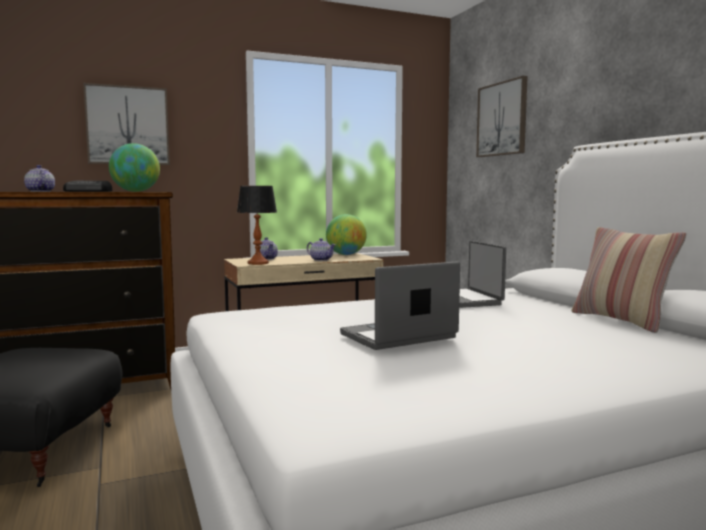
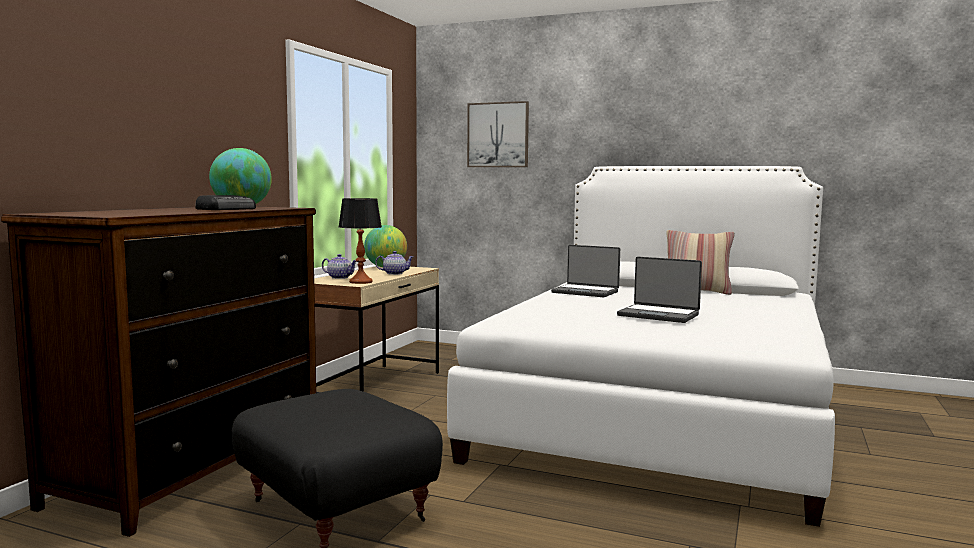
camera: 45 degrees left, 0 degrees up
(40, 191) = (191, 211): teapot -> none
(127, 125) = (190, 121): picture -> none
(399, 337) = (659, 315): laptop -> laptop turned 75 degrees counterclockwise

